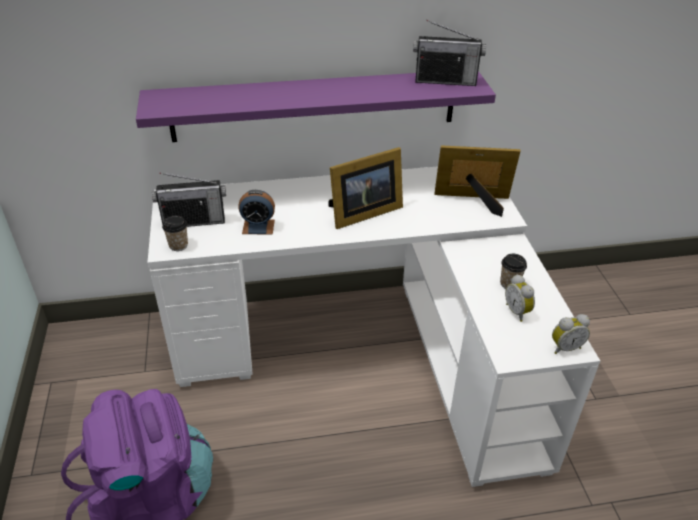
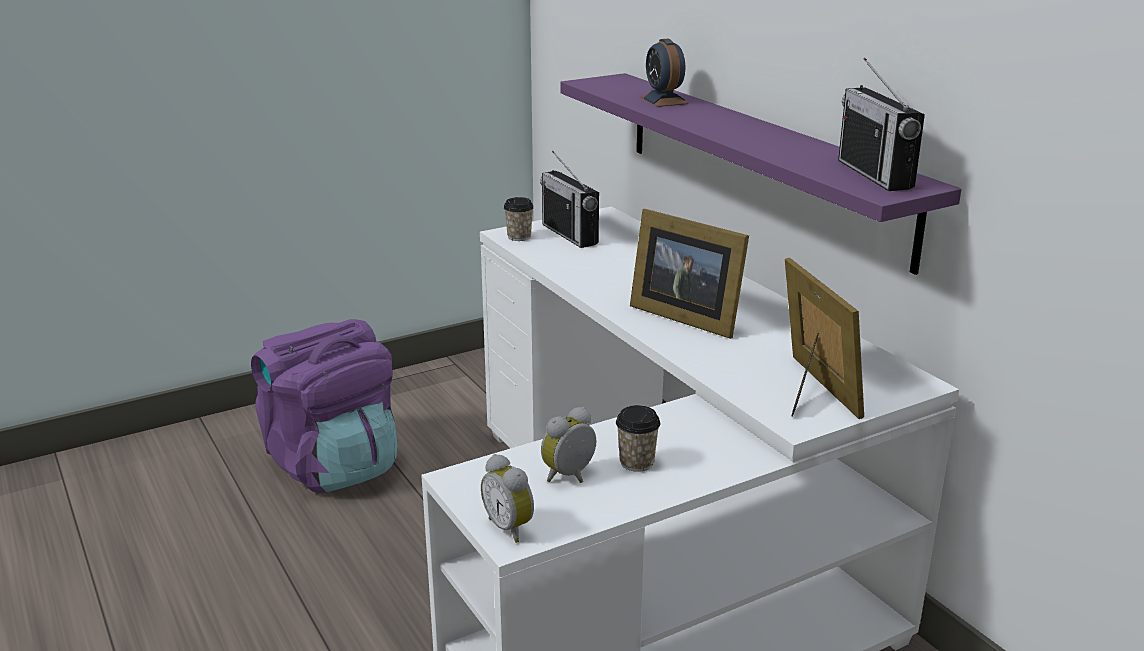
camera: 70 degrees right, 15 degrees down
(258, 227) = (591, 265): alarm clock -> alarm clock (664, 100)

